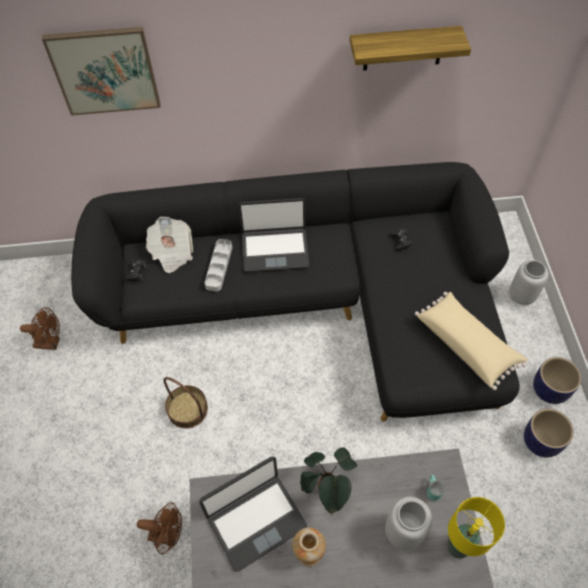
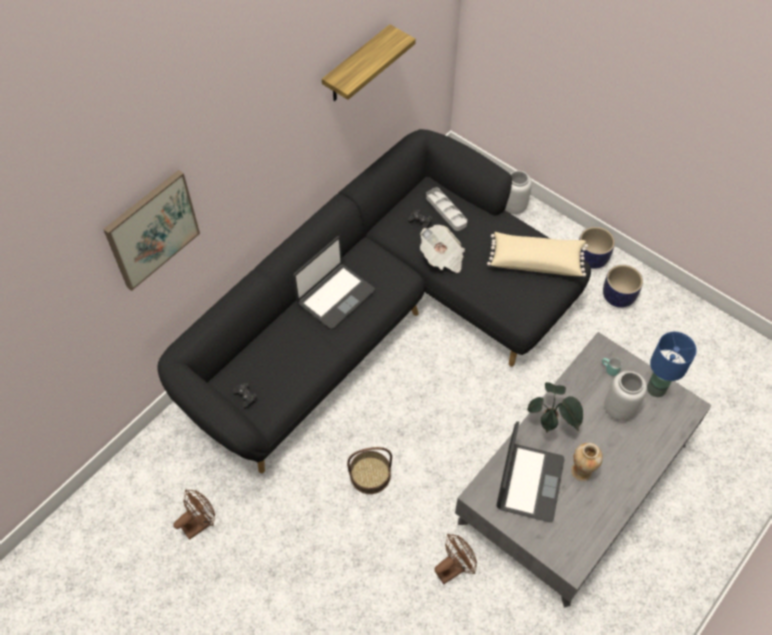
camera: 45 degrees left, 0 degrees up
(172, 252) = (256, 359): newspaper -> newspaper (442, 257)
(219, 266) = (307, 341): grey tray -> grey tray (446, 211)
(459, 546) = (656, 388): yellow table lamp -> blue table lamp

